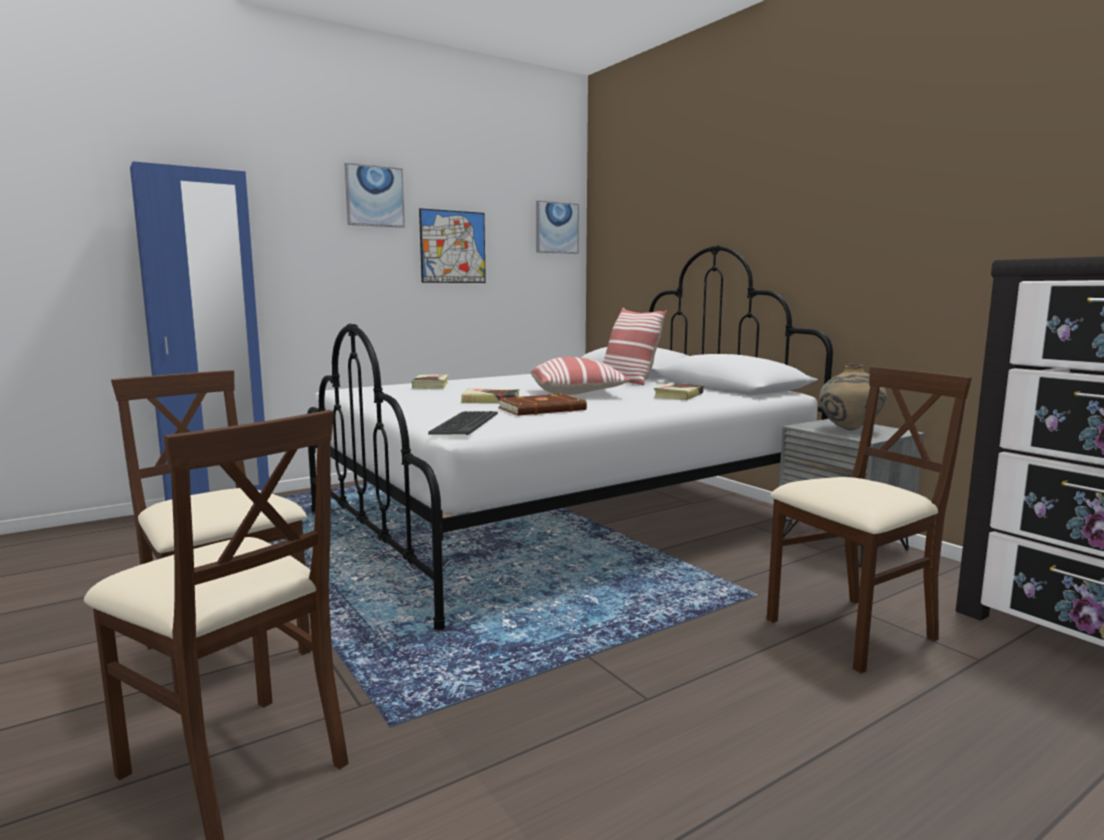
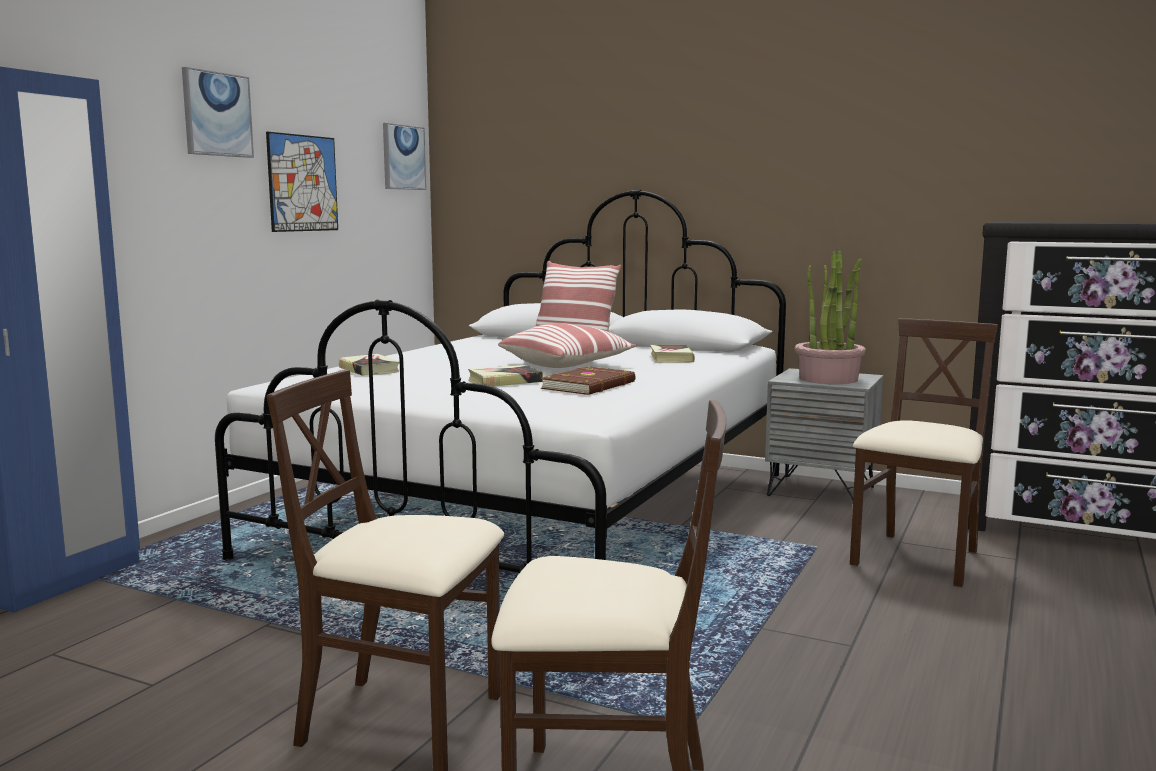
camera: 30 degrees left, 0 degrees up
(464, 424) = (564, 409): keyboard -> none
(849, 430) = (828, 379): beige vase -> potted plant

